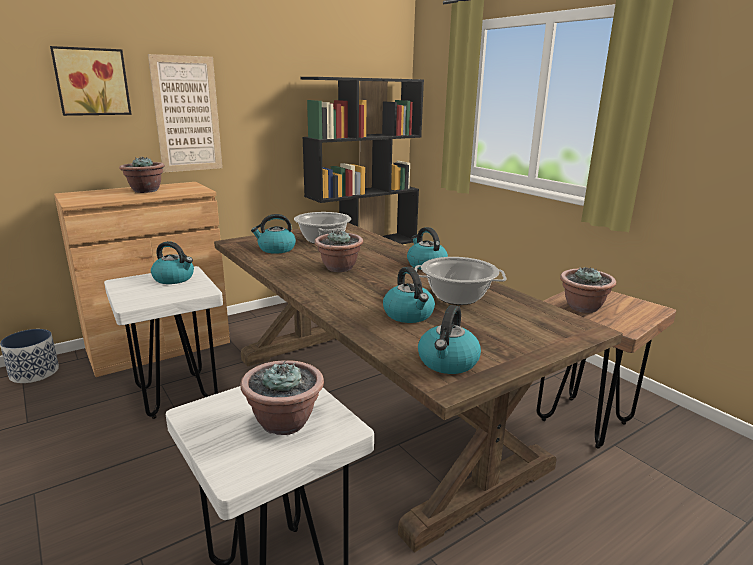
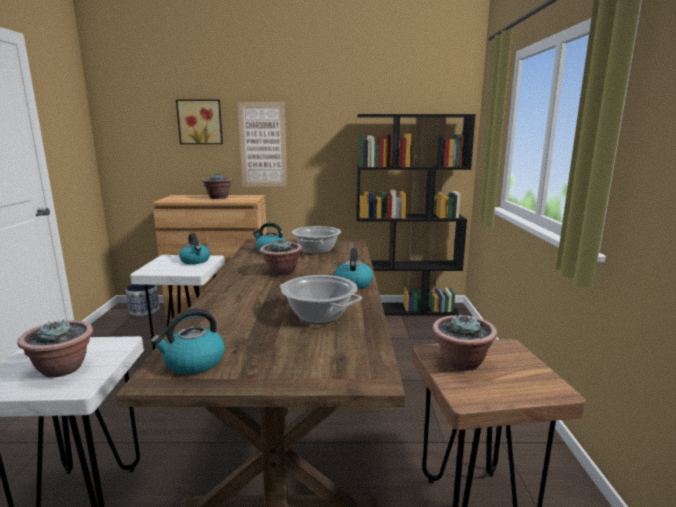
camera: 35 degrees right, 5 degrees down
(409, 315) = (250, 318): kettle -> none

